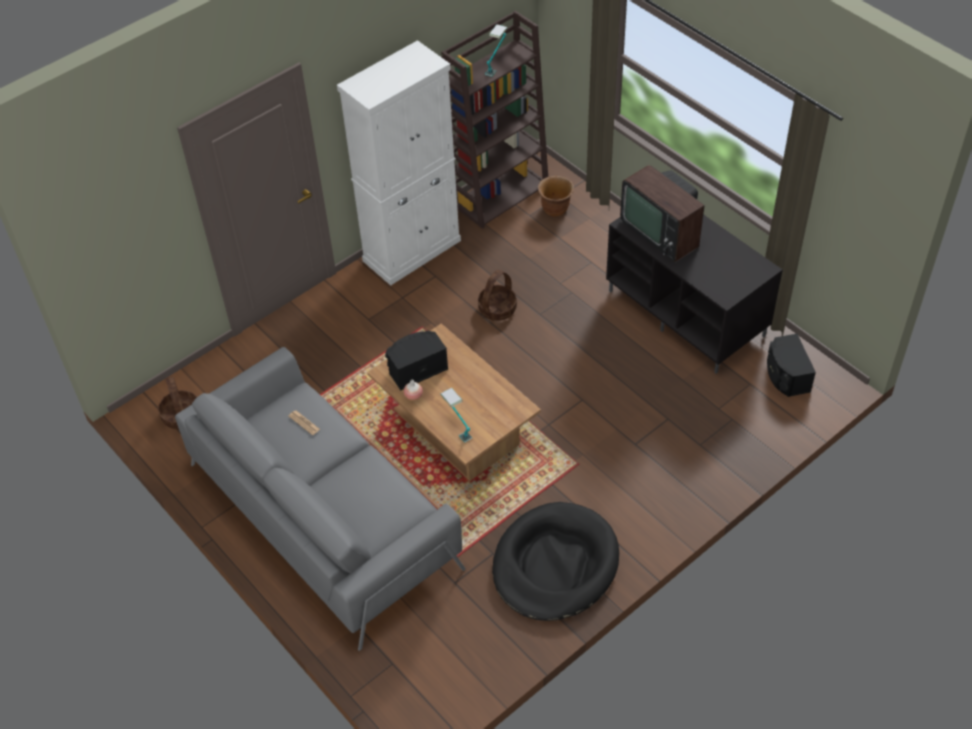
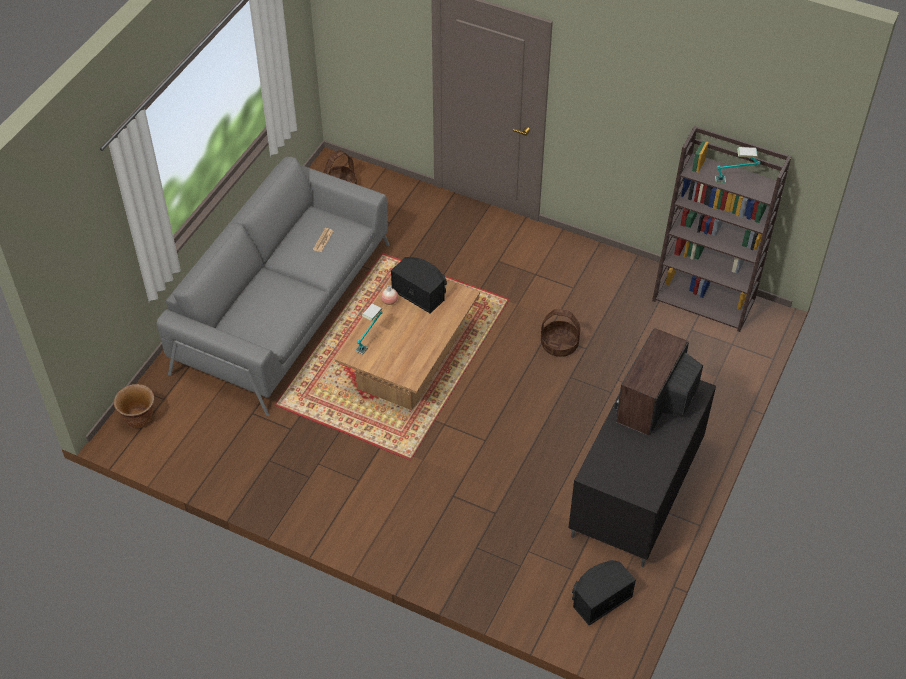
camera: 65 degrees right, 0 degrees up
(412, 250) = (594, 261): white cabinet -> none
(555, 209) = (711, 346): brown planter -> brown planter (139, 418)
(555, 565) = (296, 476): black dog bed -> none

